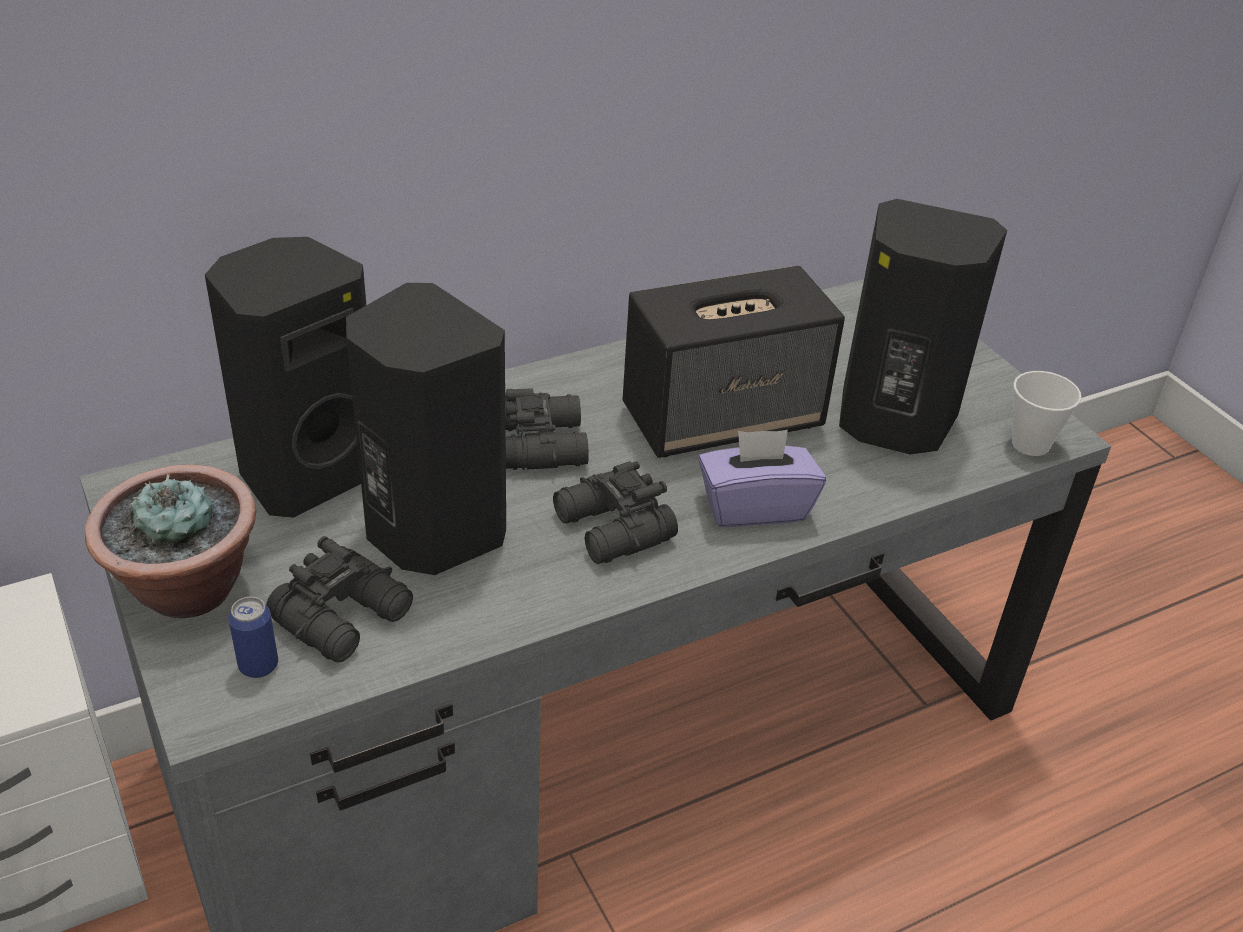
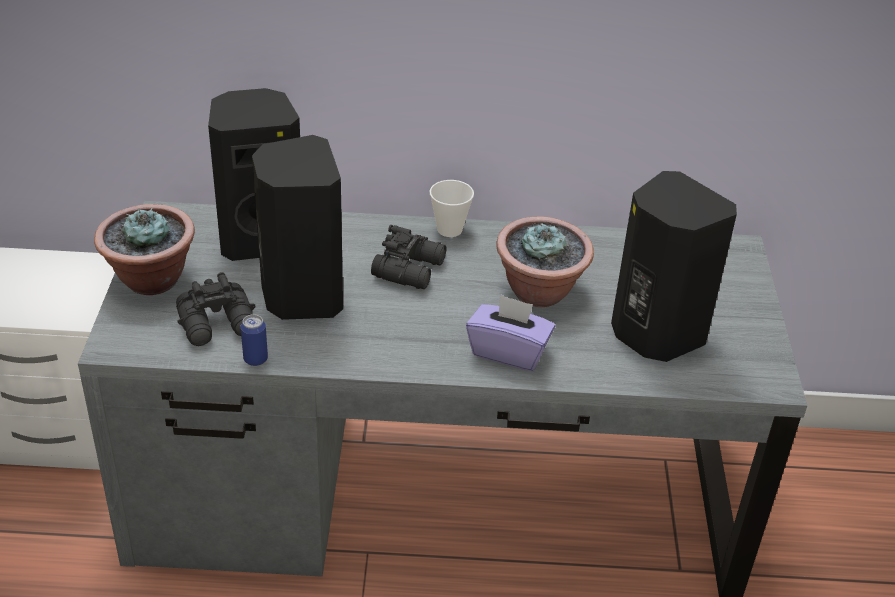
camera: 30 degrees right, 0 degrees up
(258, 665) = (155, 332): can -> can (255, 359)
(612, 530) = (407, 333): black binoculars -> none
(724, 417) = (540, 291): speaker -> potted plant
(1030, 444) = (743, 382): cup -> cup (449, 229)

